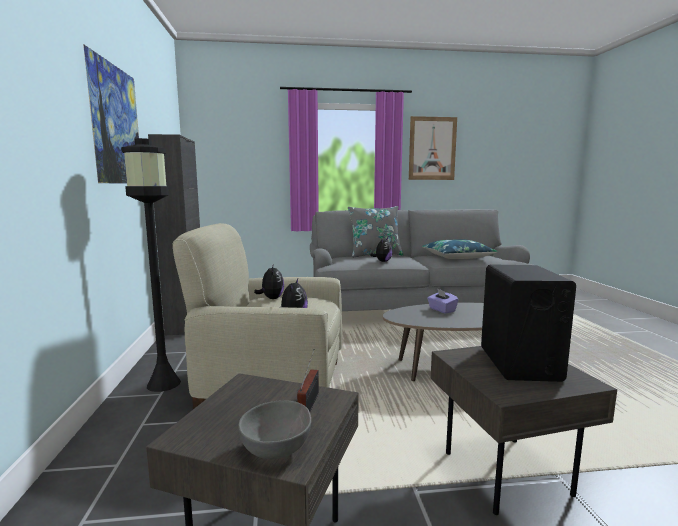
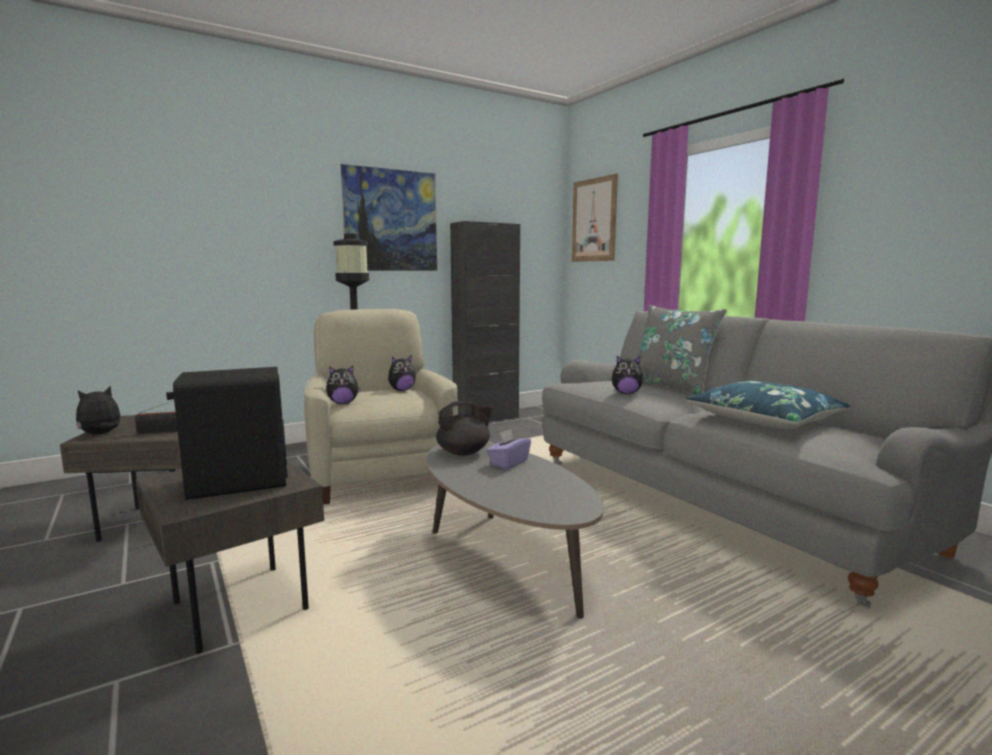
camera: 65 degrees right, 0 degrees up
(278, 449) = (101, 434): grey bowl -> plush toy
(413, 316) = (464, 452): none -> black teapot
(432, 148) = (901, 191): picture -> picture (594, 220)

